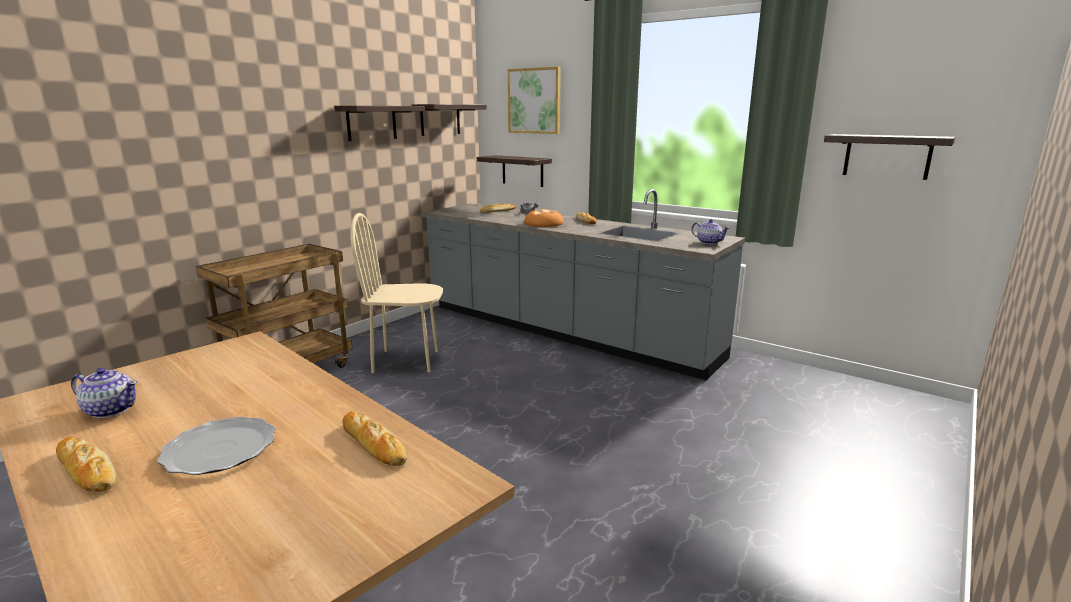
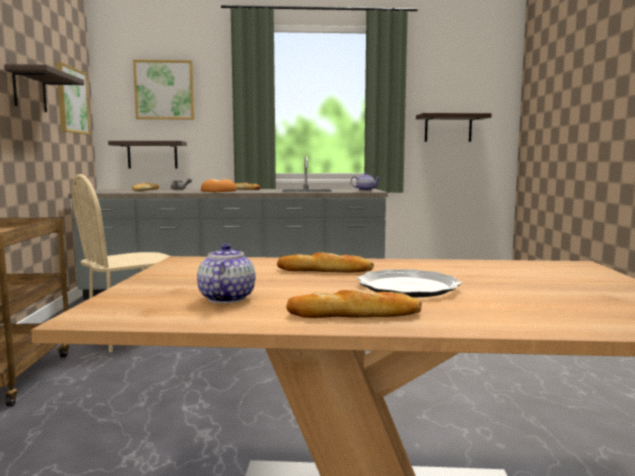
camera: 40 degrees left, 10 degrees down
(111, 410) = (226, 298): teapot -> teapot turned 60 degrees counterclockwise
(373, 444) = (482, 266): bread -> bread (324, 270)
(440, 119) = (72, 100): shelf -> picture

